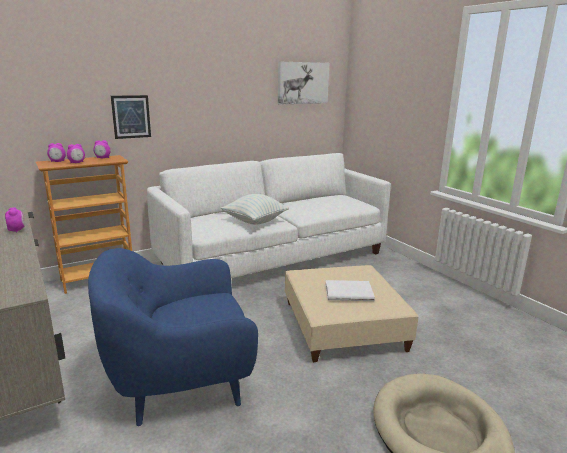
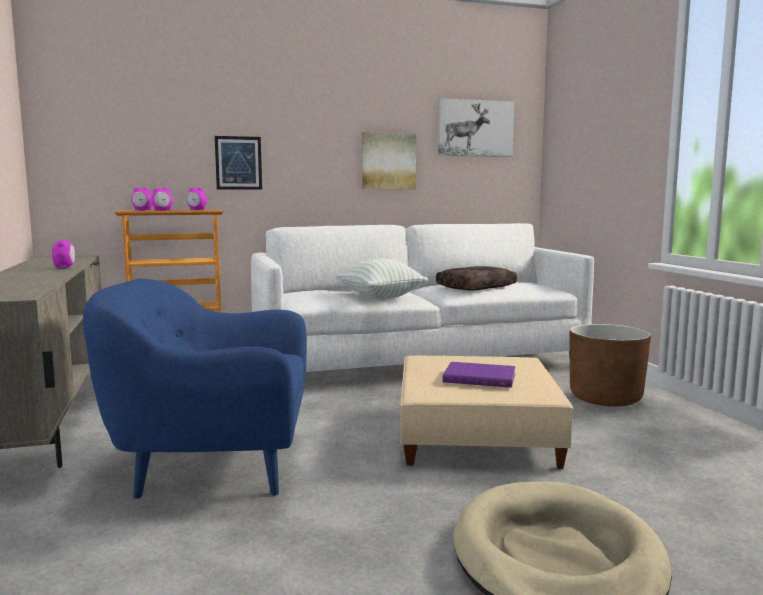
camera: 15 degrees right, 10 degrees down
(243, 110) = (388, 161): none -> picture
(314, 206) = (475, 287): none -> brown pillow
(348, 292) = (479, 377): white book -> purple book
(406, 282) = (605, 398): none -> brown planter

